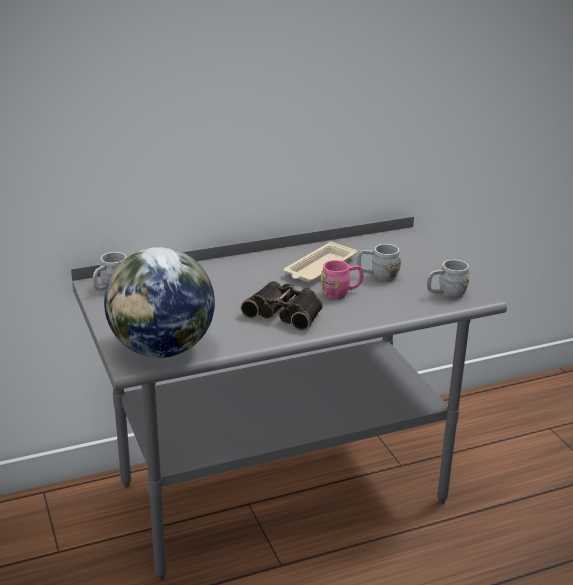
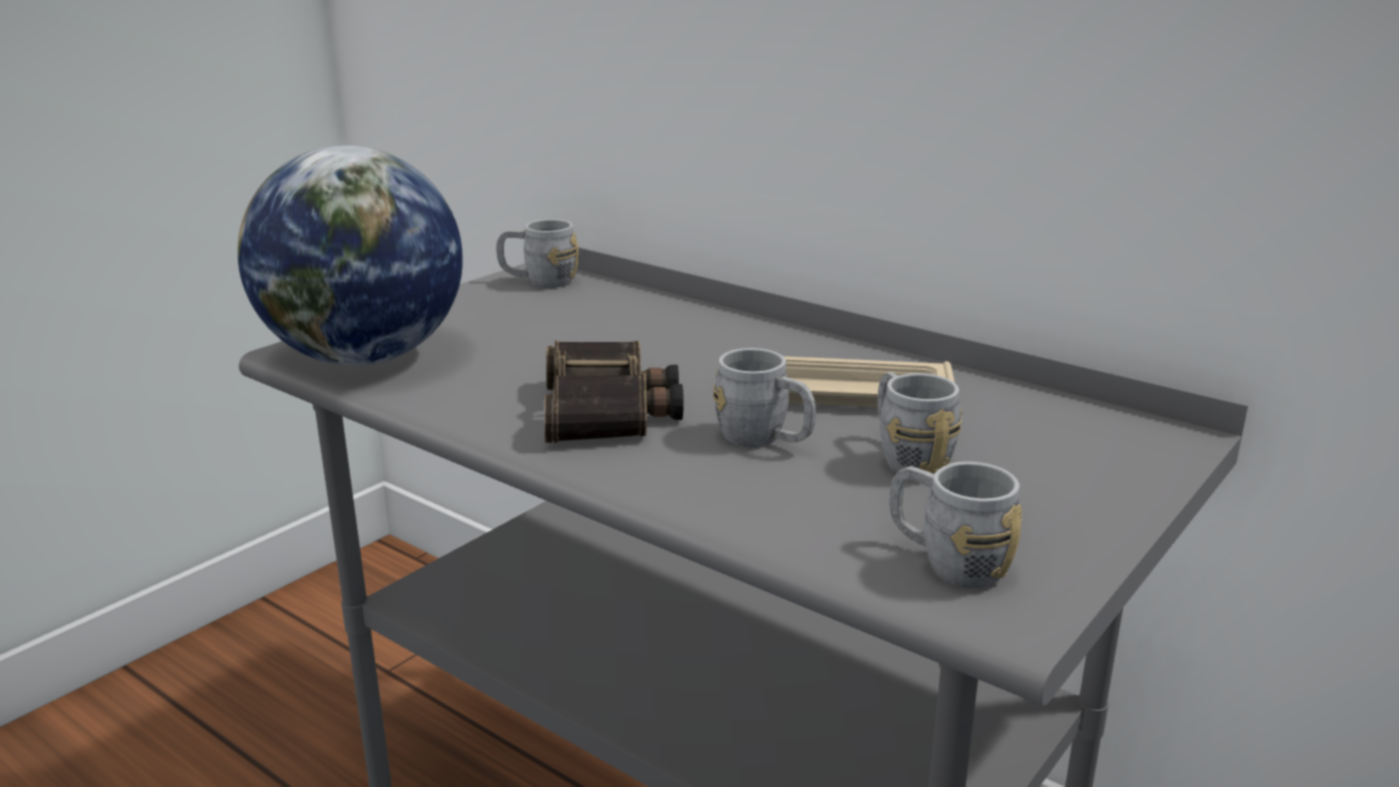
camera: 60 degrees right, 5 degrees down
(341, 293) = (764, 439): pink mug -> grey mug

